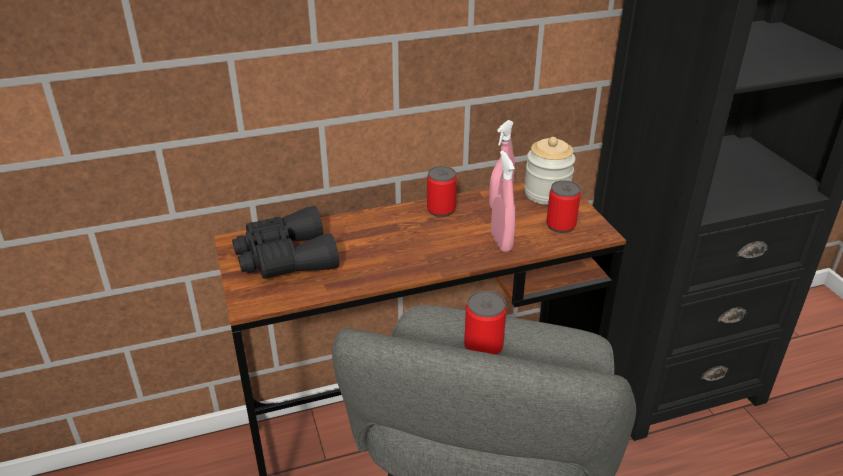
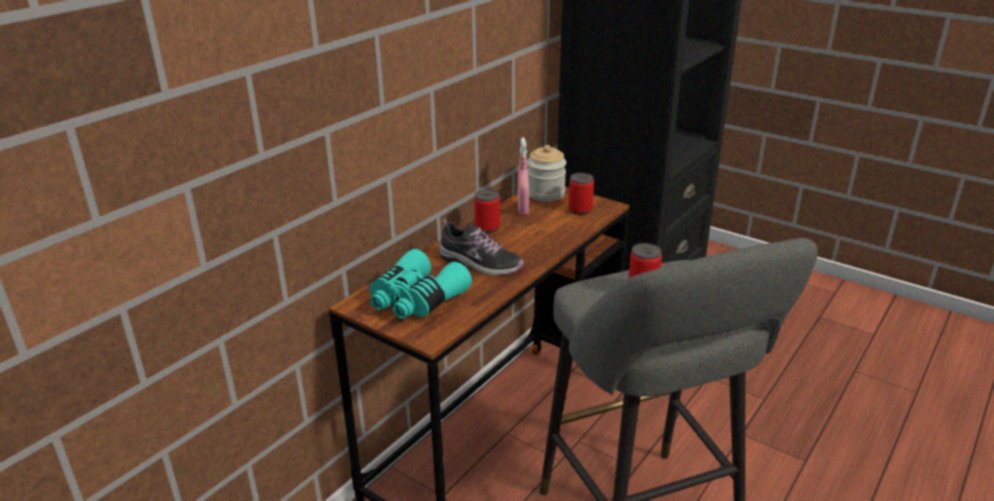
camera: 35 degrees left, 5 degrees down
(285, 259) = (415, 300): black binoculars -> turquoise binoculars
(386, 245) = (480, 263): none -> shoe
(501, 243) = (556, 233): pink spray bottle -> none

